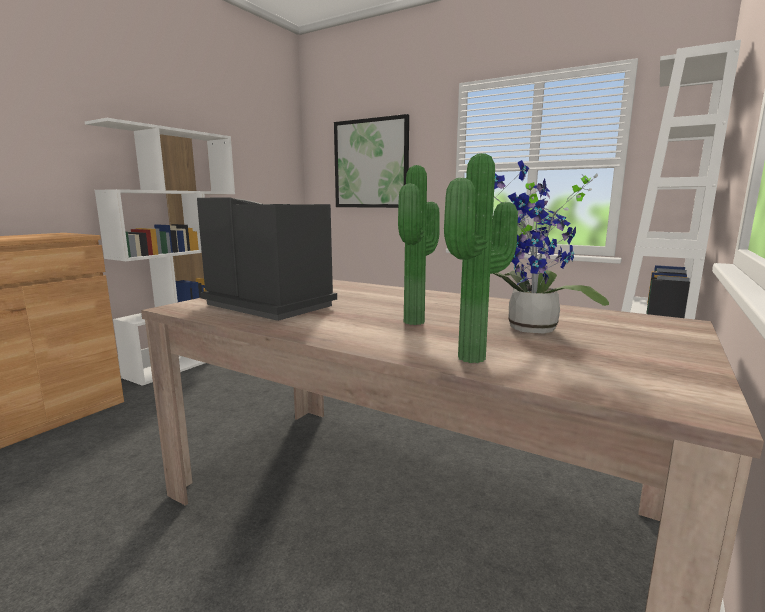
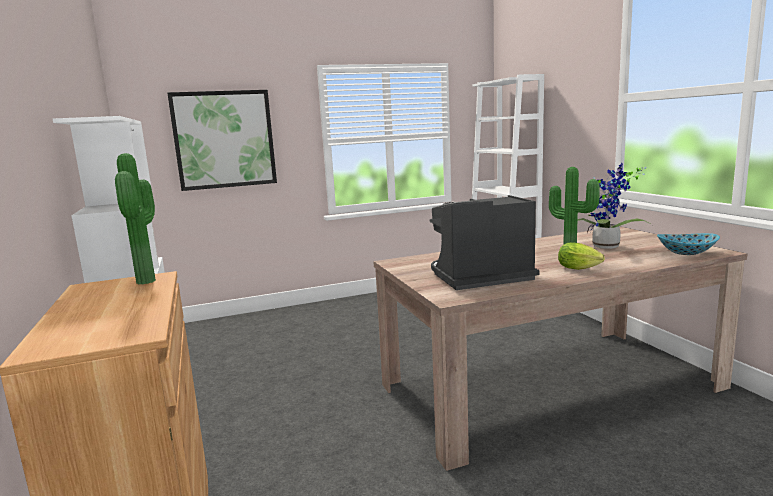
camera: 50 degrees left, 0 degrees up
(364, 332) = (580, 269): none -> lettuce
(477, 359) = (647, 261): potted plant -> potted plant (150, 281)
(608, 378) = (685, 253): none -> bowl

